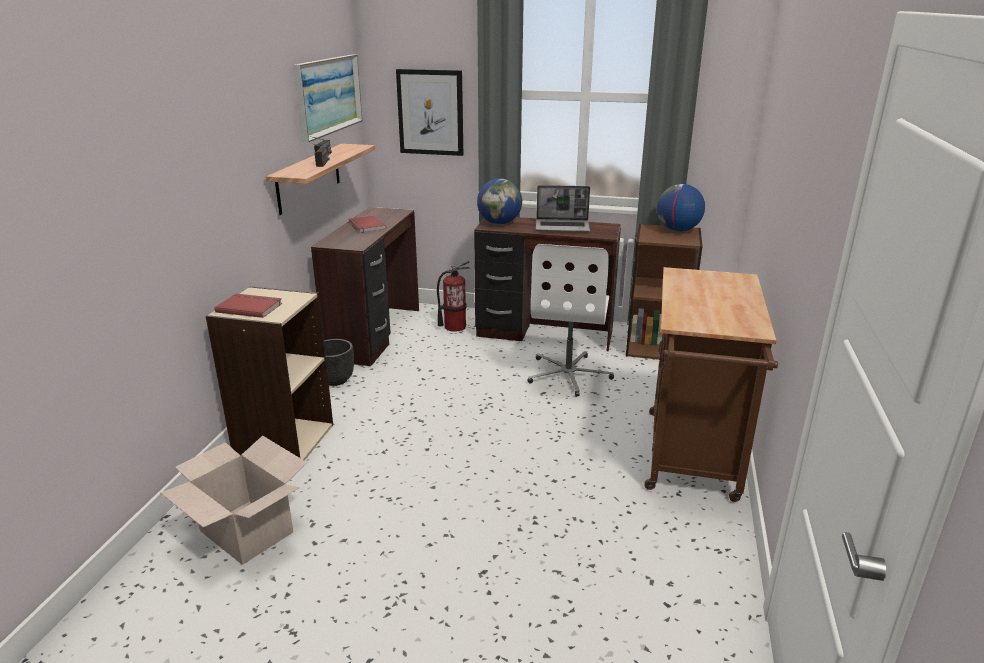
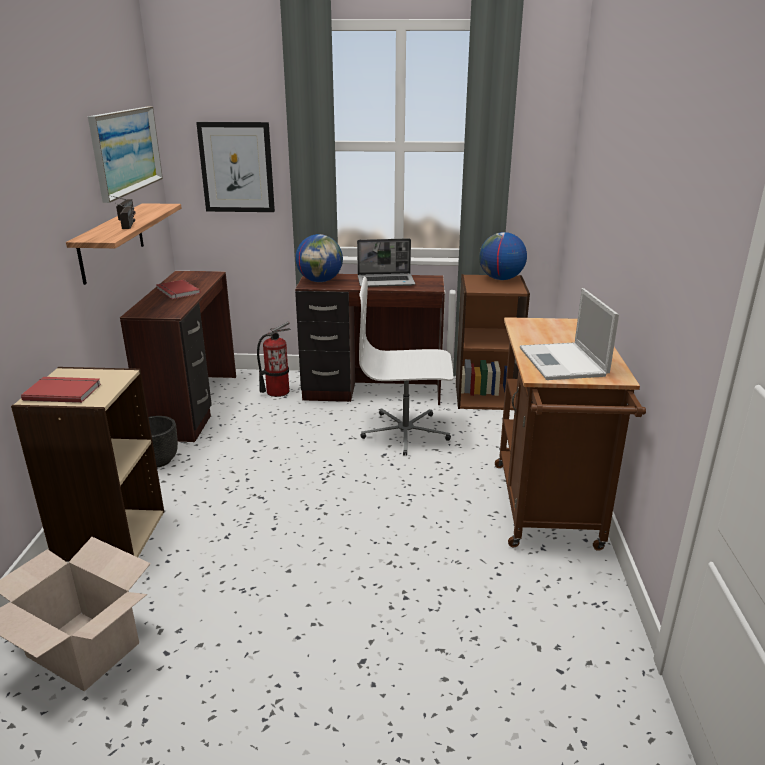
camera: 10 degrees left, 0 degrees up
(569, 374) = (406, 432): white office chair -> white office chair turned 90 degrees clockwise
(707, 313) = (563, 362): none -> laptop

